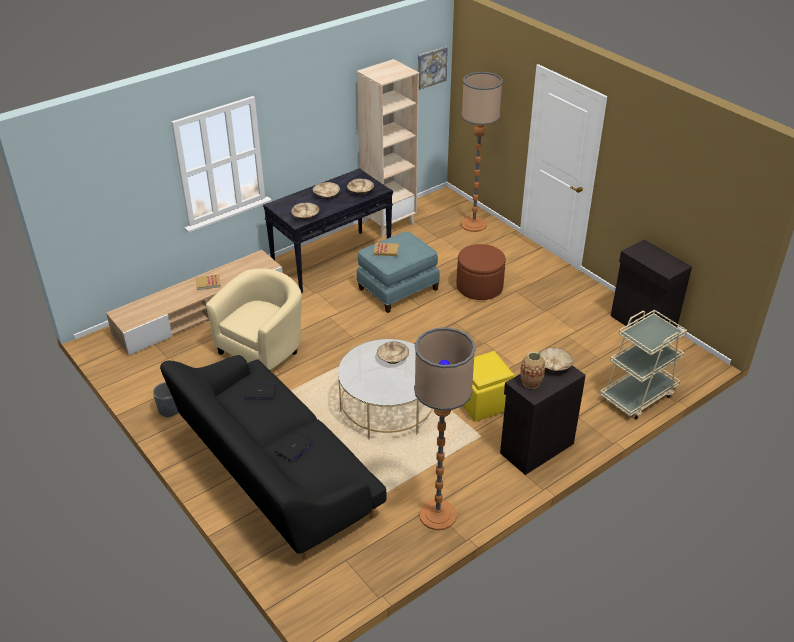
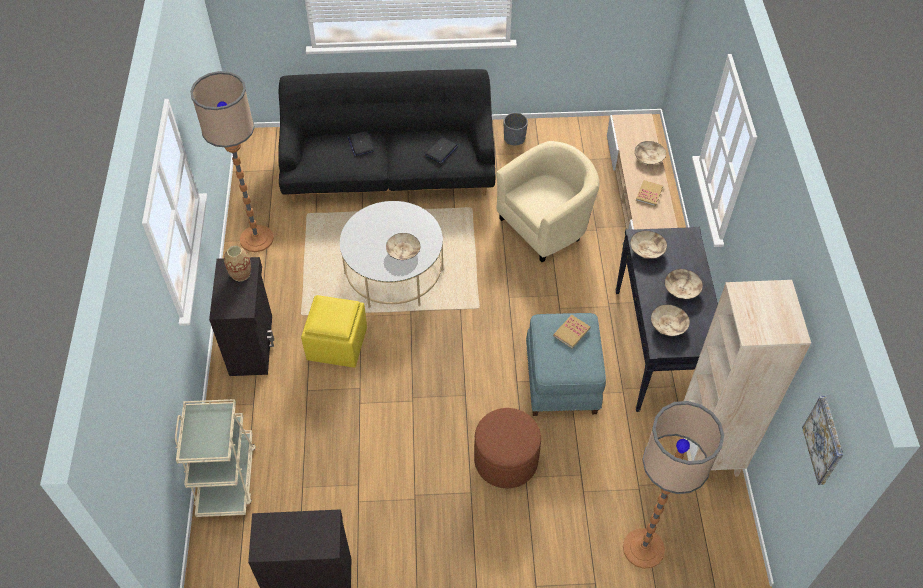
camera: 125 degrees right, 15 degrees up
(263, 348) = (546, 225): beige armchair -> beige armchair turned 105 degrees counterclockwise
(554, 366) = (241, 304): beige bowl -> beige bowl (649, 158)

